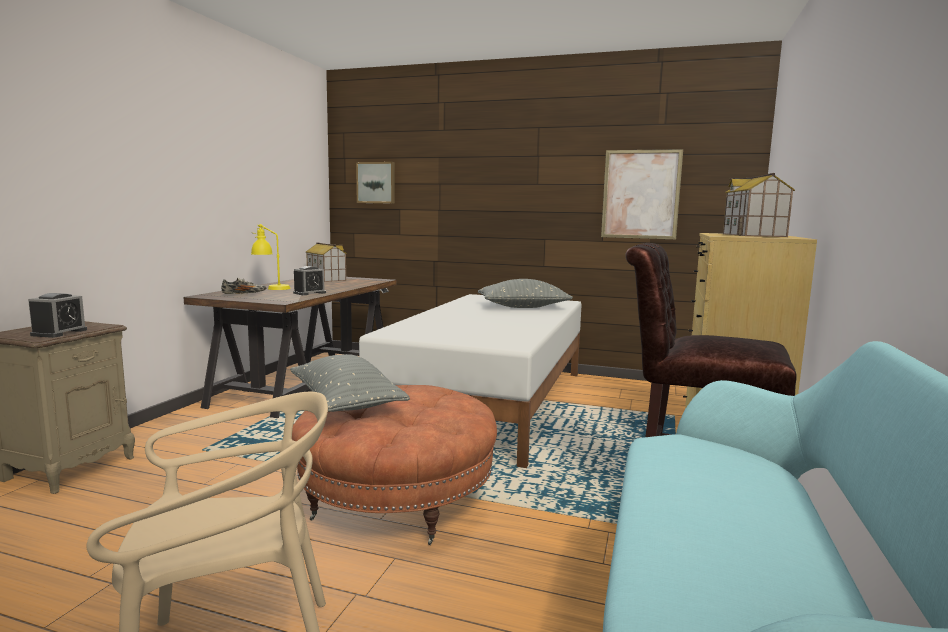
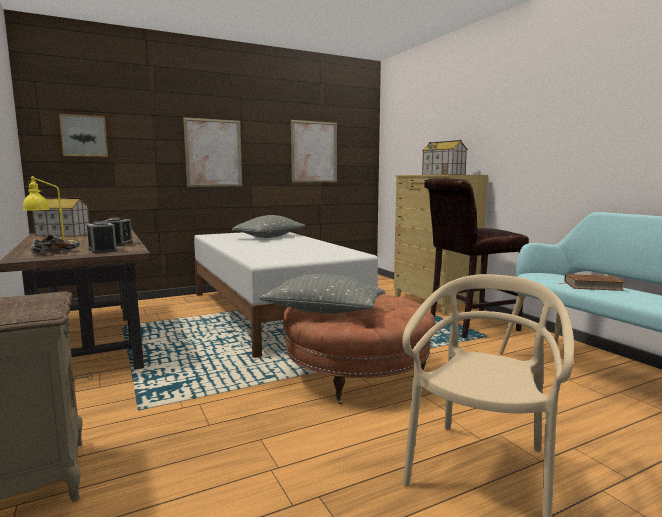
camera: 45 degrees left, 0 degrees up
(59, 332) = (34, 308): alarm clock -> alarm clock (102, 250)
(500, 198) = (213, 153): none -> picture
(697, 493) = (592, 286): none -> brown book

